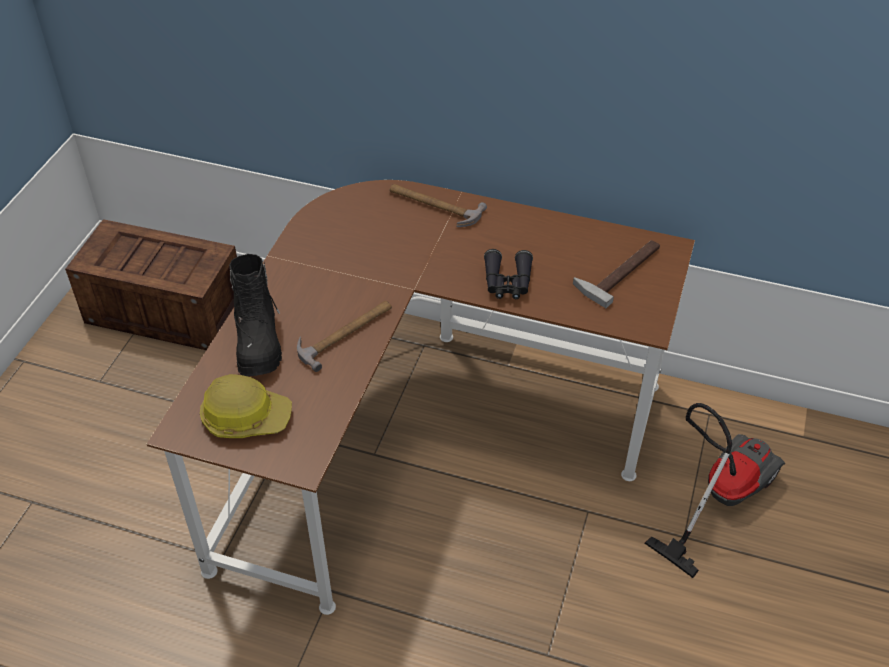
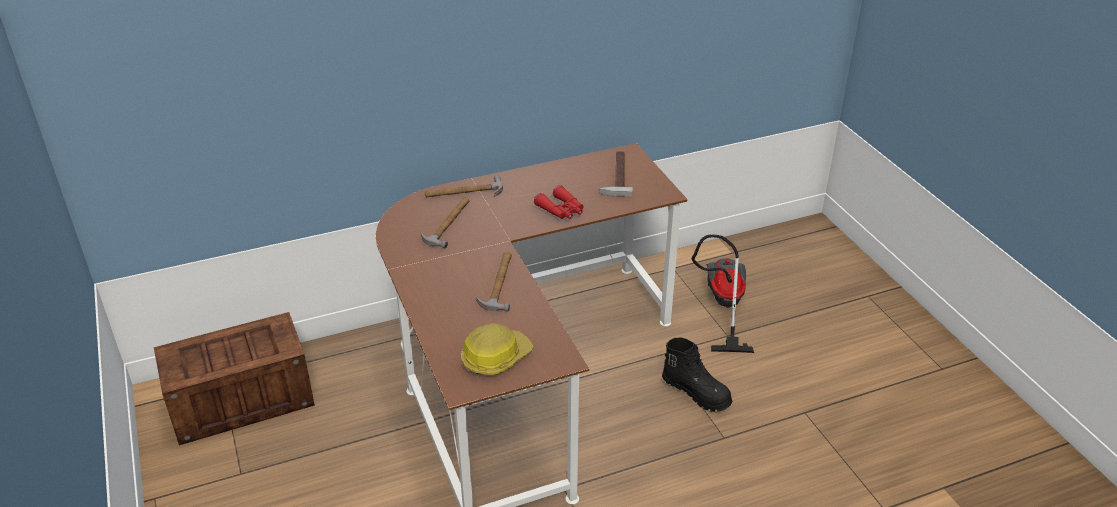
camera: 40 degrees left, 10 degrees down
(258, 341) = (447, 316): black boot -> black boot (696, 392)
(378, 234) = (448, 223): none -> hammer
(507, 282) = (561, 210): black binoculars -> red binoculars

